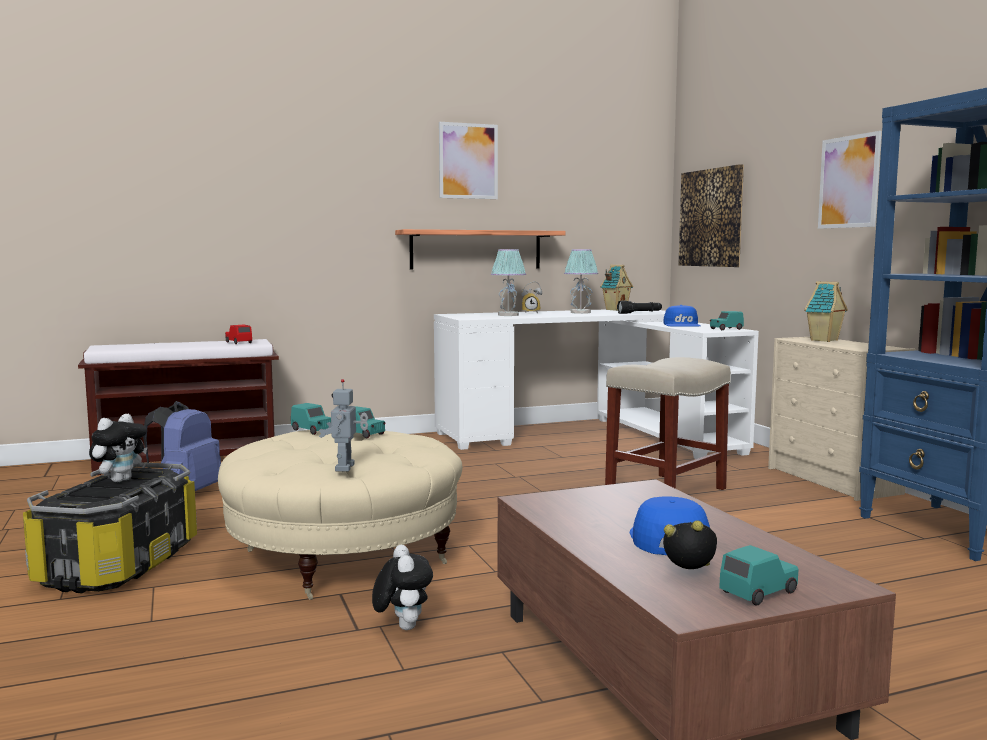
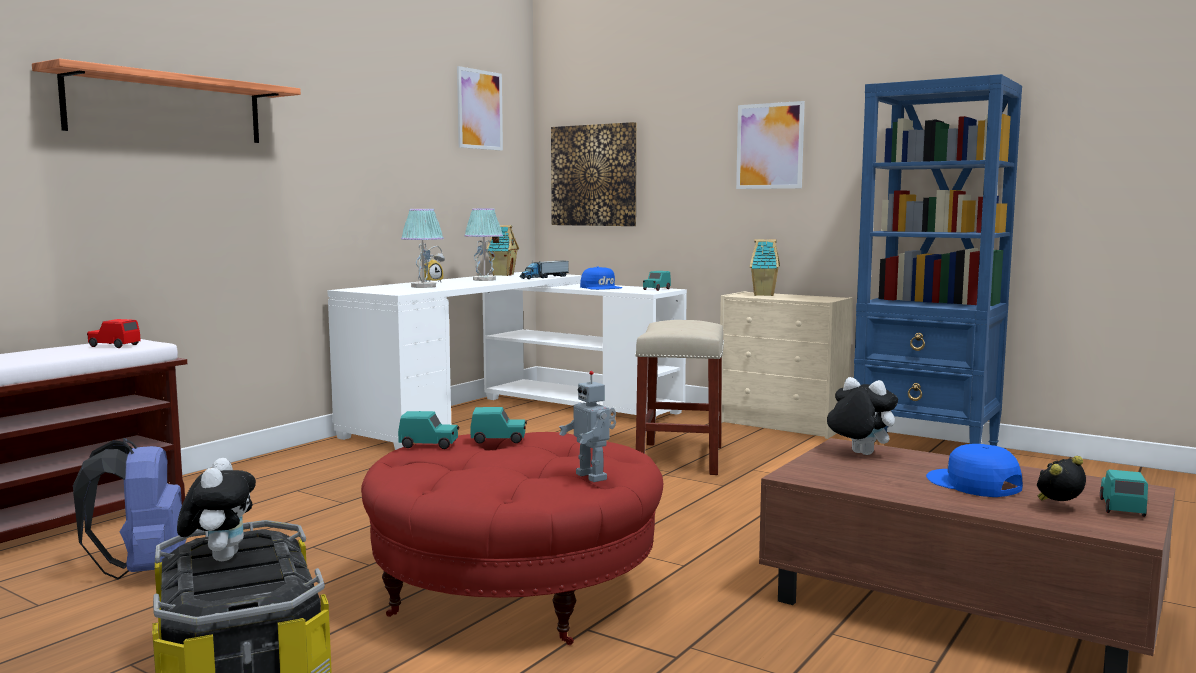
camera: 35 degrees left, 0 degrees up
(344, 558) = (515, 593): beige ottoman -> red ottoman
(402, 626) = (710, 640): plush toy -> plush toy (858, 454)
(468, 161) = (353, 101): picture -> picture (479, 109)
(476, 249) = (365, 209): shelf -> shelf (166, 108)
(640, 313) = (544, 277): black flashlight -> toy truck

